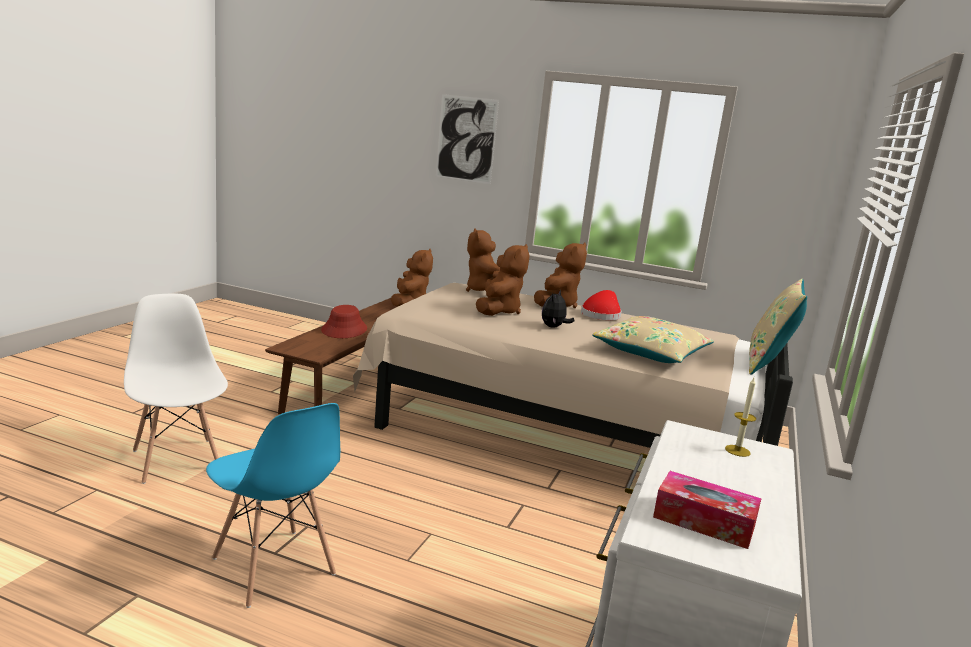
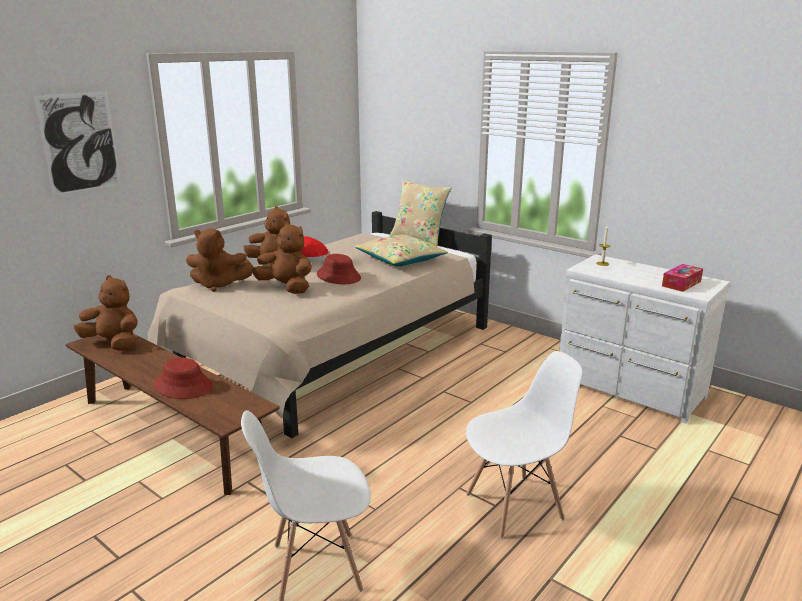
camera: 70 degrees left, 5 degrees up
(273, 567) = (515, 506): blue chair -> white chair
(554, 327) = (339, 276): plush toy -> red hat

